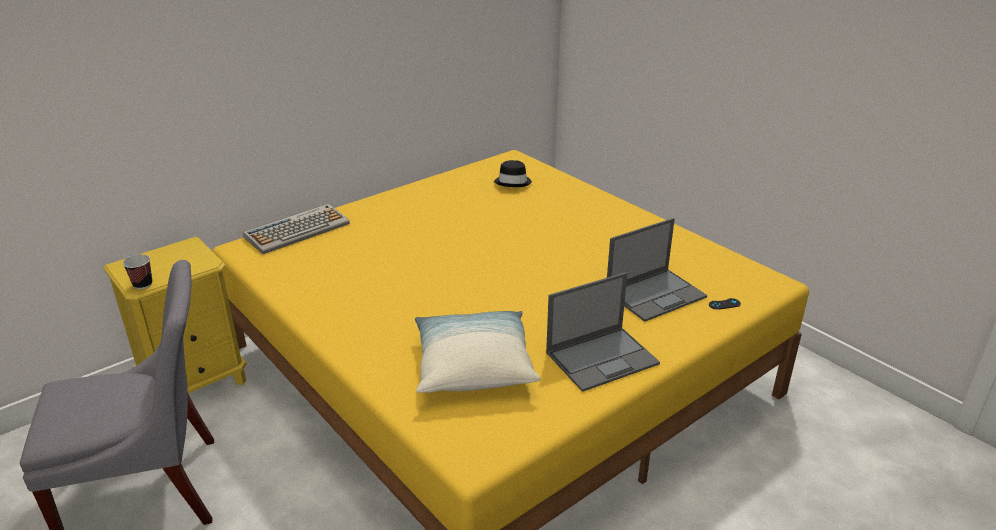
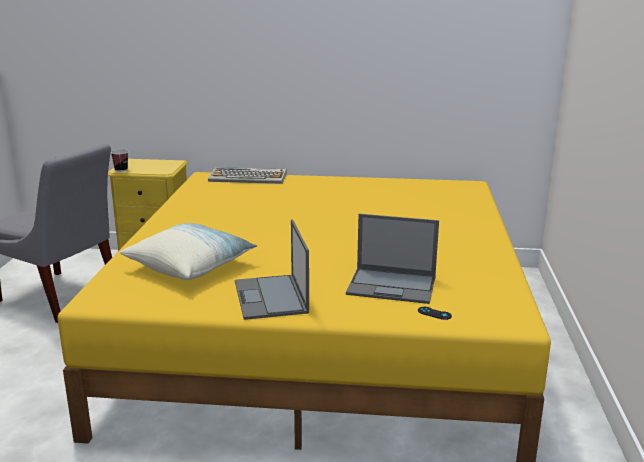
camera: 45 degrees right, 10 degrees down
(513, 182) = (438, 196): black hat -> none
(603, 358) = (271, 297): laptop -> laptop turned 60 degrees clockwise

